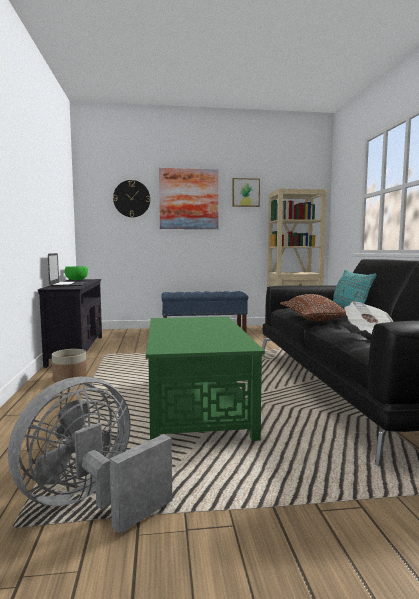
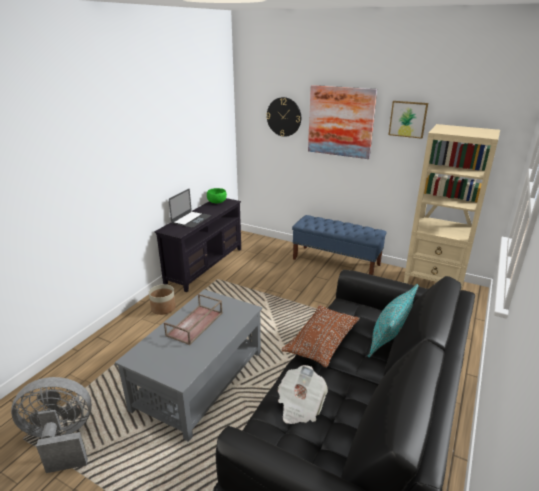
camera: 35 degrees right, 20 degrees up
(187, 328) = (195, 324): none -> brown tray
(196, 406) = (199, 380): green coffee table -> grey coffee table

